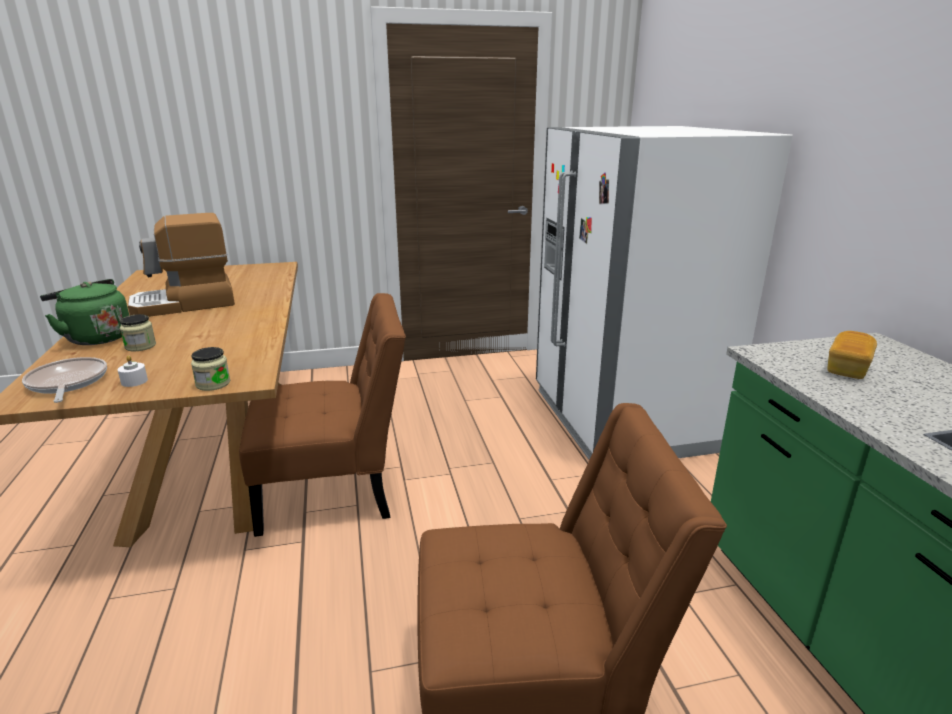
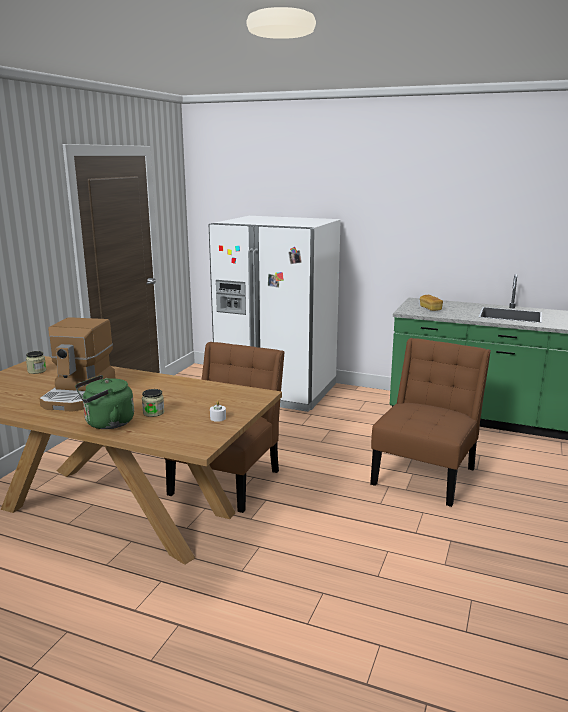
camera: 55 degrees left, 5 degrees down
(67, 383) = (190, 434): frying pan -> none
(213, 384) = (254, 401): jar -> jar (37, 371)

